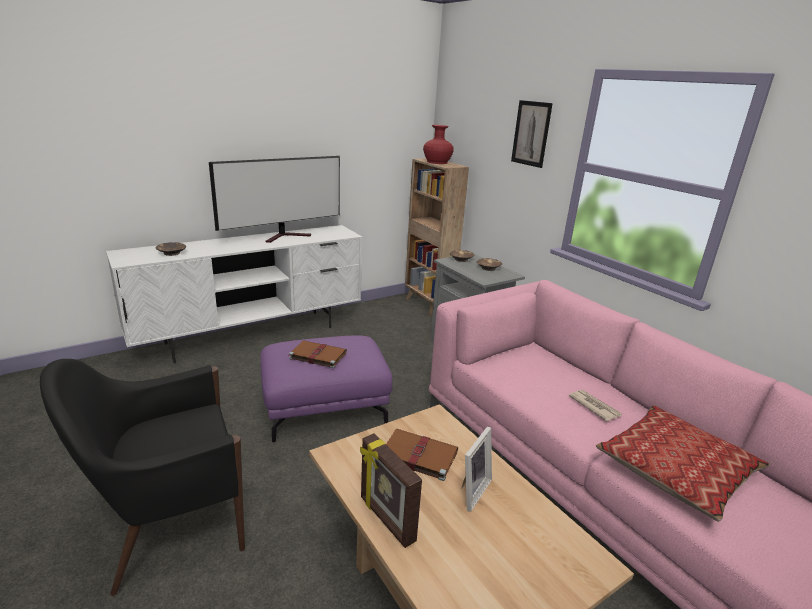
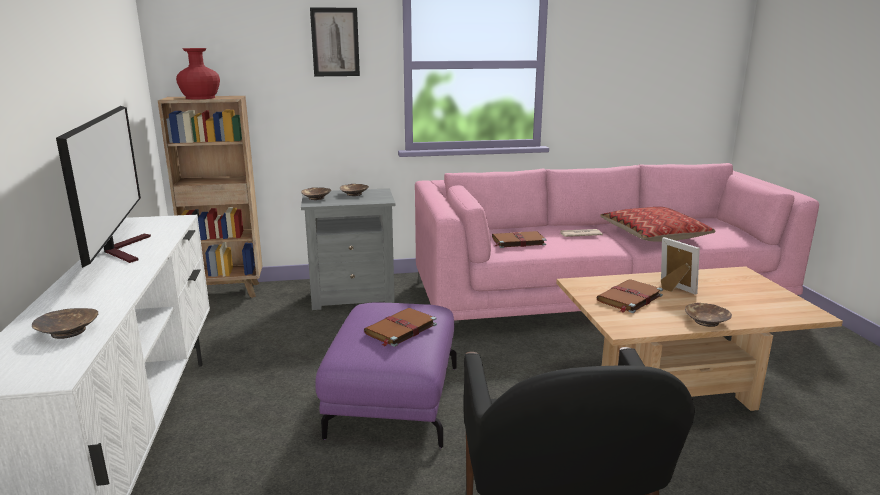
camera: 65 degrees left, 5 degrees down
(386, 519) = (706, 321): picture frame -> brown bowl
(524, 370) = (517, 241): none -> brown book

